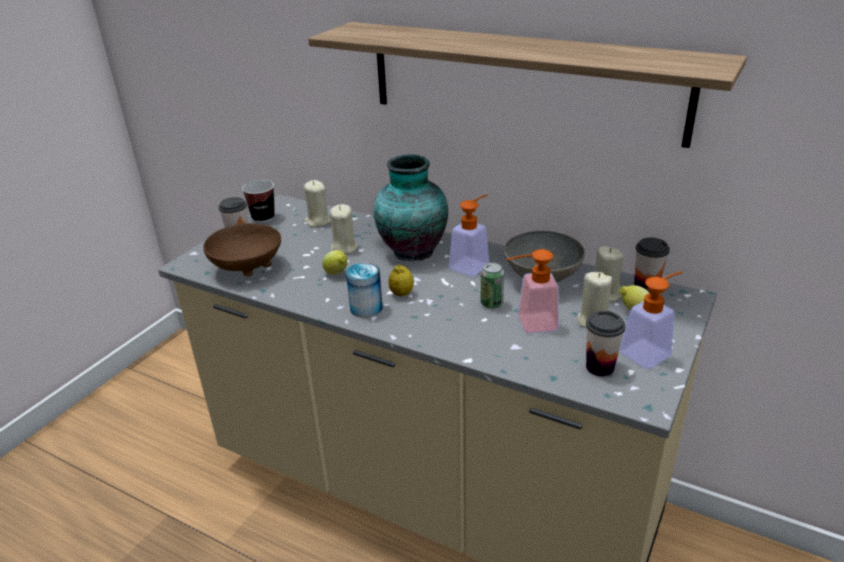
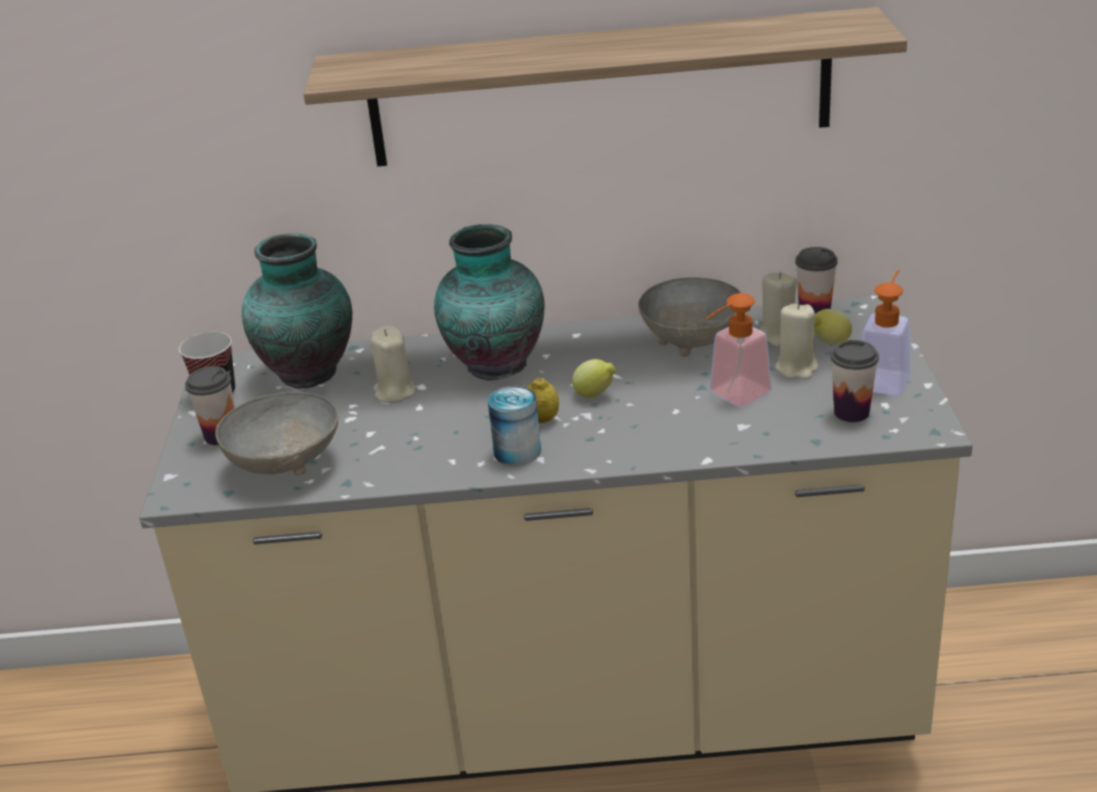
camera: 30 degrees left, 0 degrees up
(246, 269) = (284, 467): brown bowl -> grey bowl
(318, 221) = (310, 371): beige candle -> vase
(337, 274) = (427, 427): lemon -> lemon (595, 395)
(473, 264) = (592, 354): soap dispenser -> none
(491, 303) = (665, 391): can -> none

